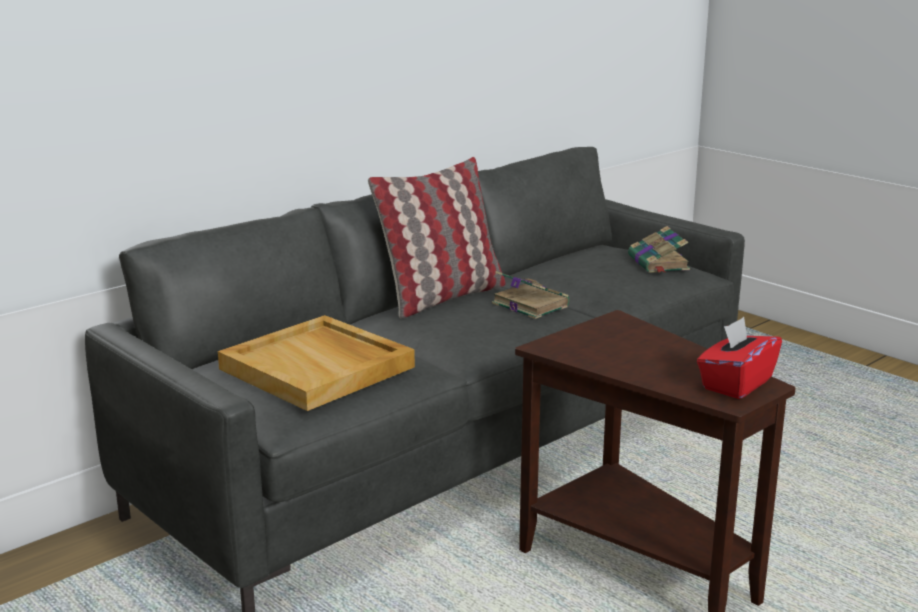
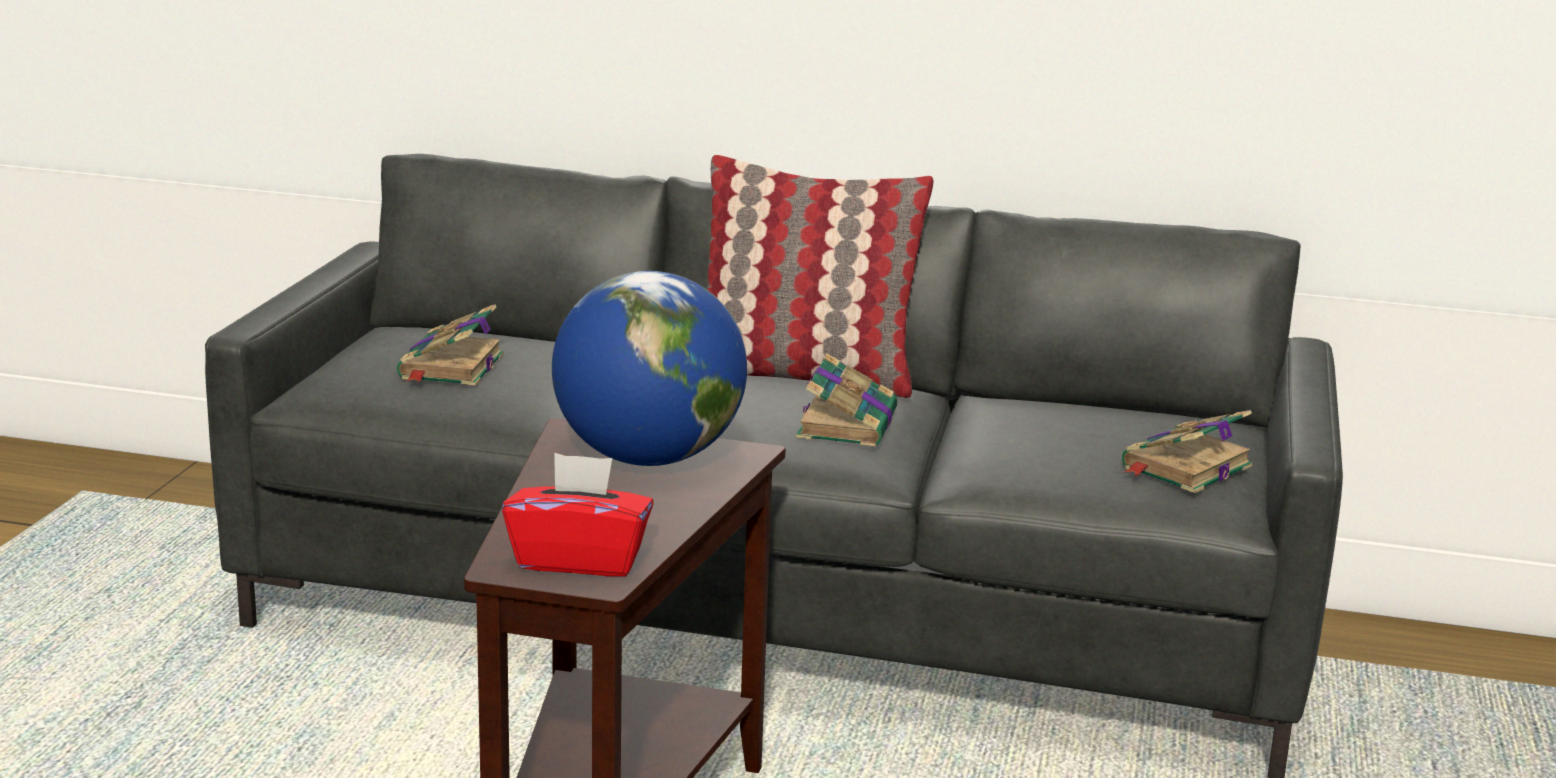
camera: 55 degrees right, 0 degrees up
(319, 368) = (450, 367): beige tray -> book
(605, 339) = (648, 458): none -> globe

